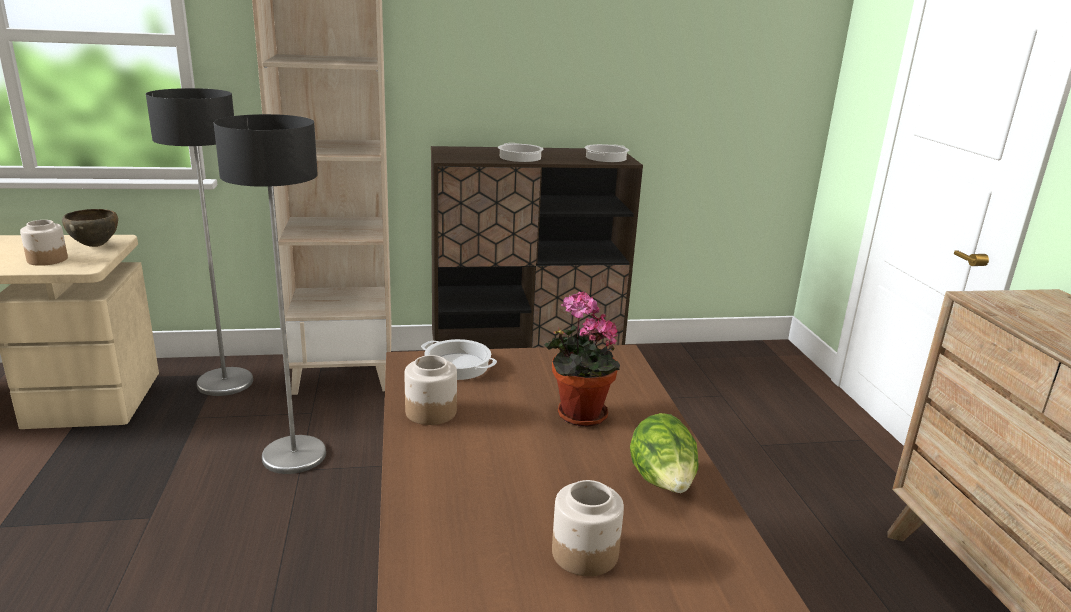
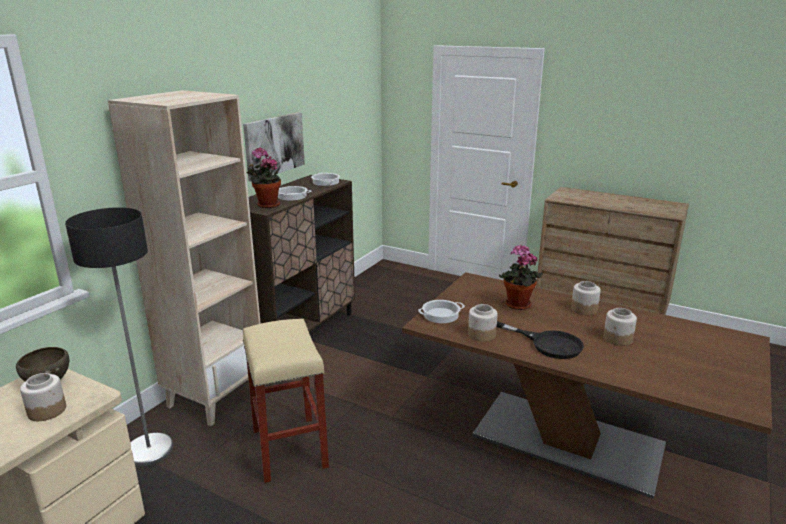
camera: 50 degrees left, 0 degrees up
(294, 455) = (288, 447): floor lamp -> beige stool
(466, 156) = (266, 205): none -> potted plant
(469, 478) = (548, 344): none -> black frying pan
(550, 87) = (274, 145): none -> picture
(662, 483) = (583, 309): lettuce -> jar

